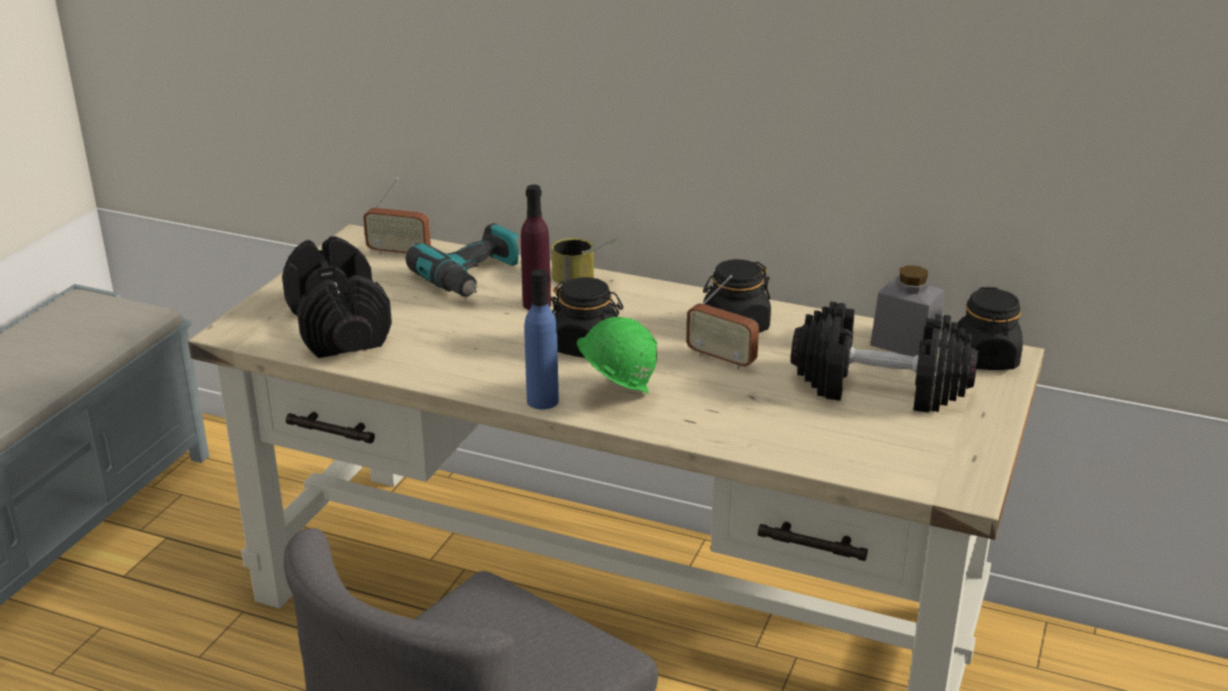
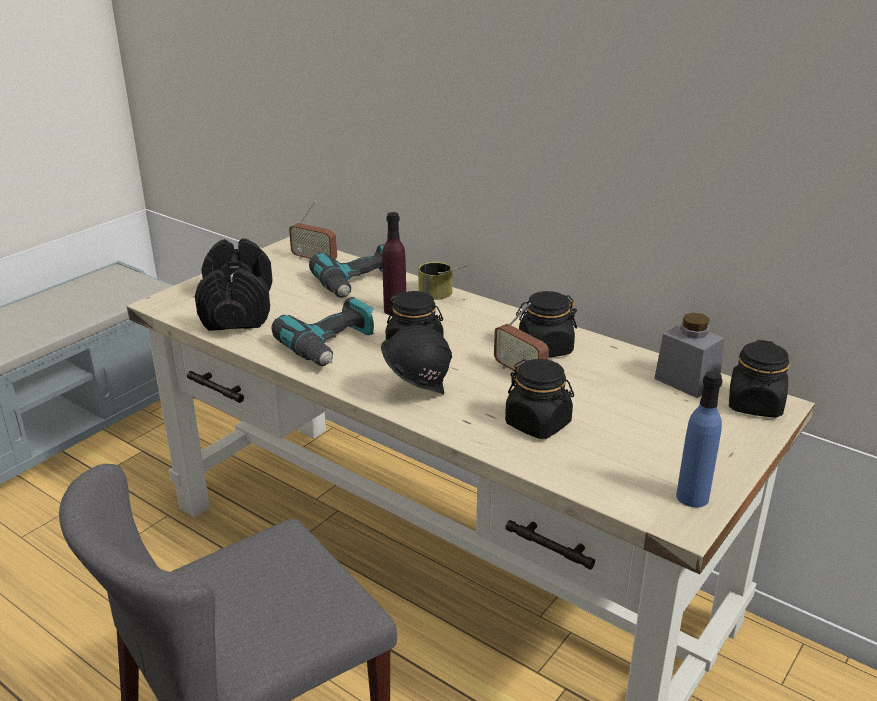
camera: 15 degrees right, 0 degrees up
(486, 357) = (332, 346): none -> power drill
(542, 401) = (356, 387): blue bottle -> blue bottle (692, 497)
(615, 396) = (416, 392): green hard hat -> black hard hat
(770, 412) = (538, 424): none -> black jar
(879, 387) = (645, 416): black dumbbell -> none

